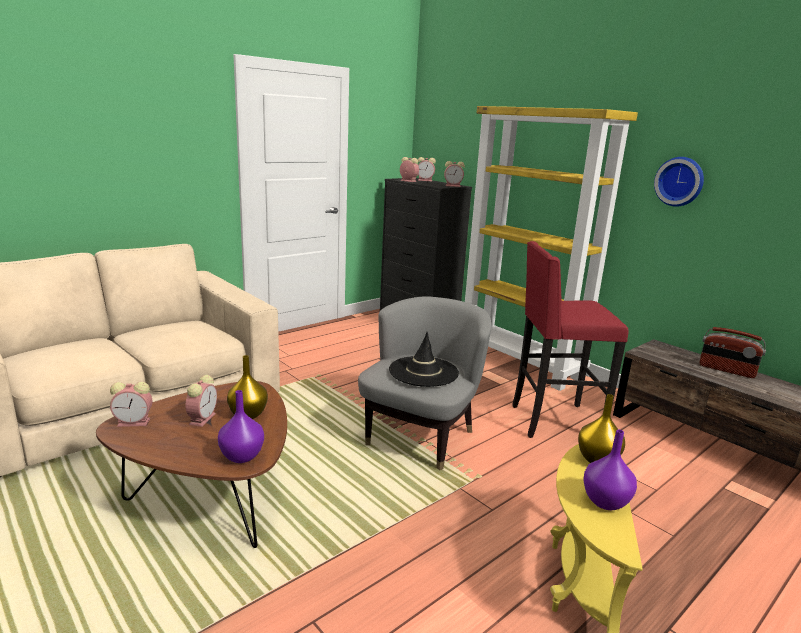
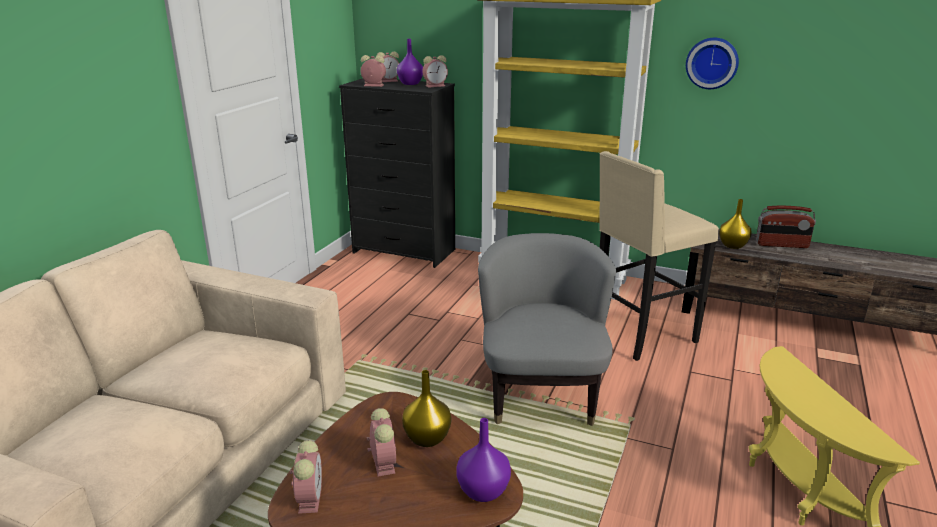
camera: 25 degrees left, 5 degrees up
(135, 422) = (309, 498): alarm clock -> alarm clock turned 60 degrees counterclockwise
(423, 372) = (552, 325): black hat -> none
(553, 422) = (640, 336): red stool -> beige stool
(597, 460) = (791, 372): yellow vase -> yellow vase (733, 246)
(604, 502) = (837, 412): purple vase -> purple vase (410, 84)

